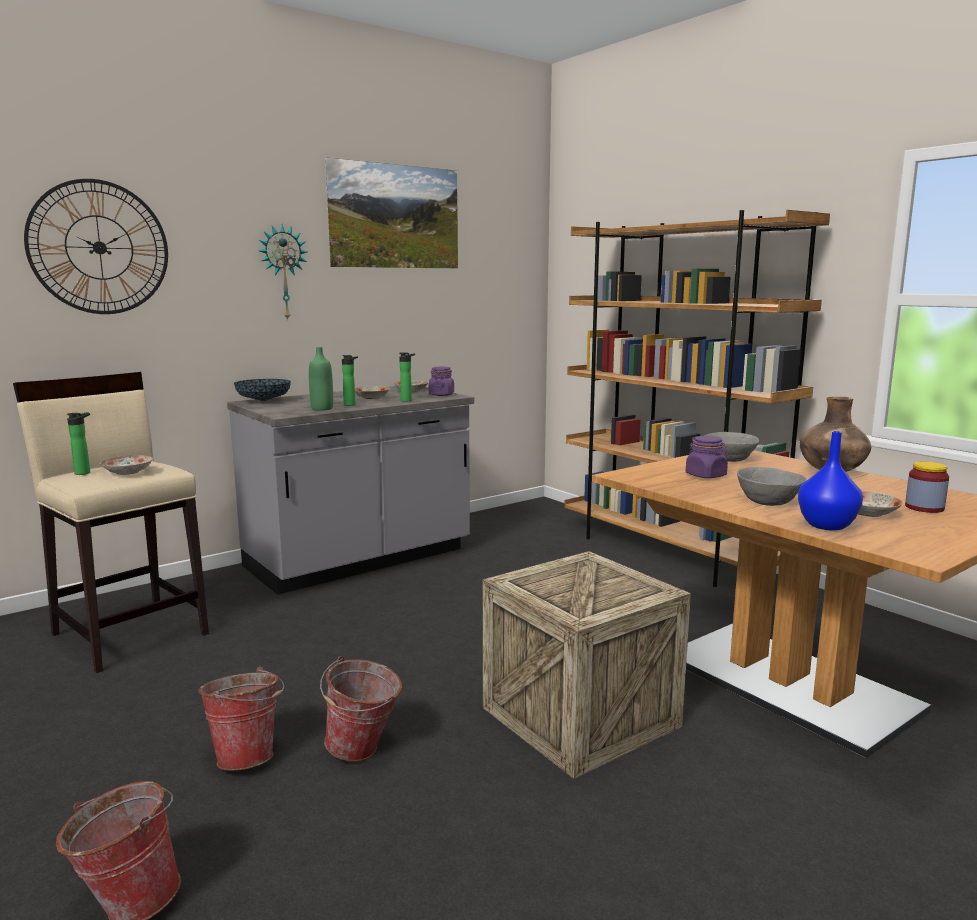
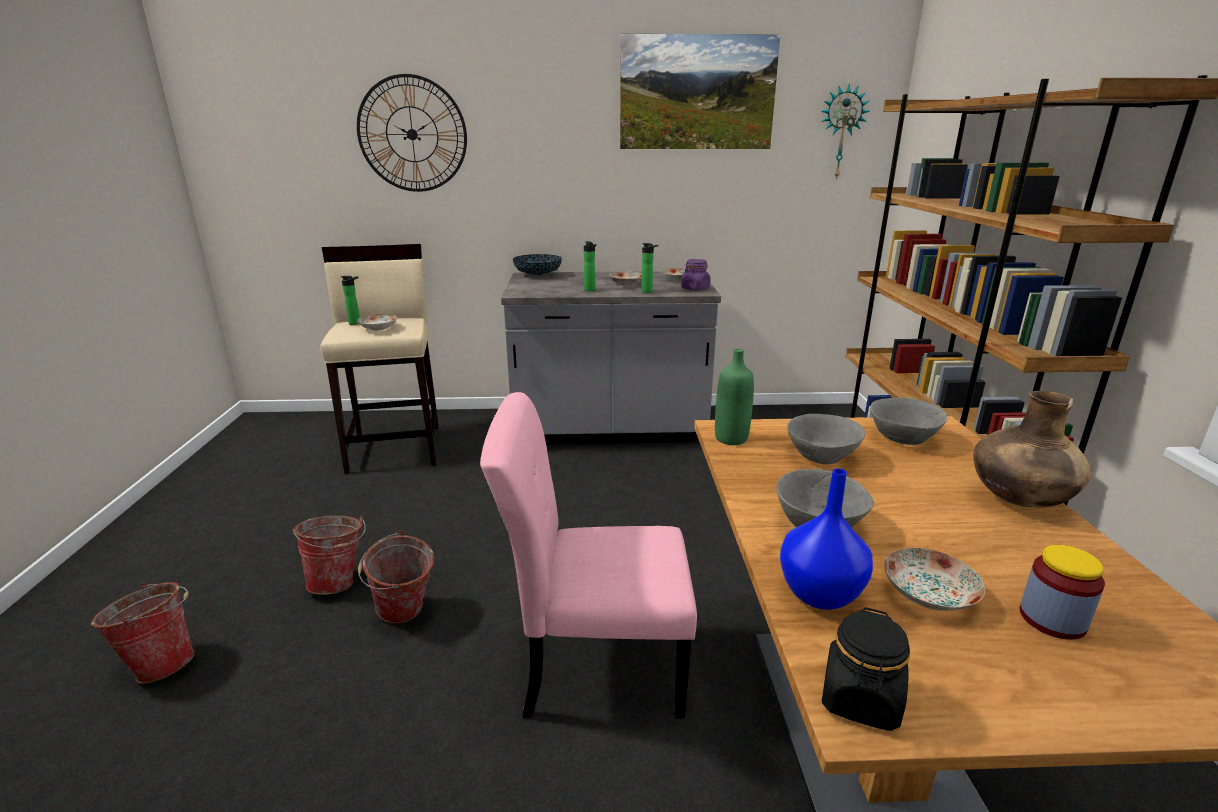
camera: 35 degrees right, 10 degrees up
(283, 273) = (571, 155): wall clock -> wall clock (841, 132)
(322, 409) = (559, 291): green bottle -> green bottle (731, 438)
(580, 717) = (595, 667): crate -> pink chair
(706, 475) = (820, 456): purple jar -> grey bowl
(915, 551) = (860, 699): none -> black jar

